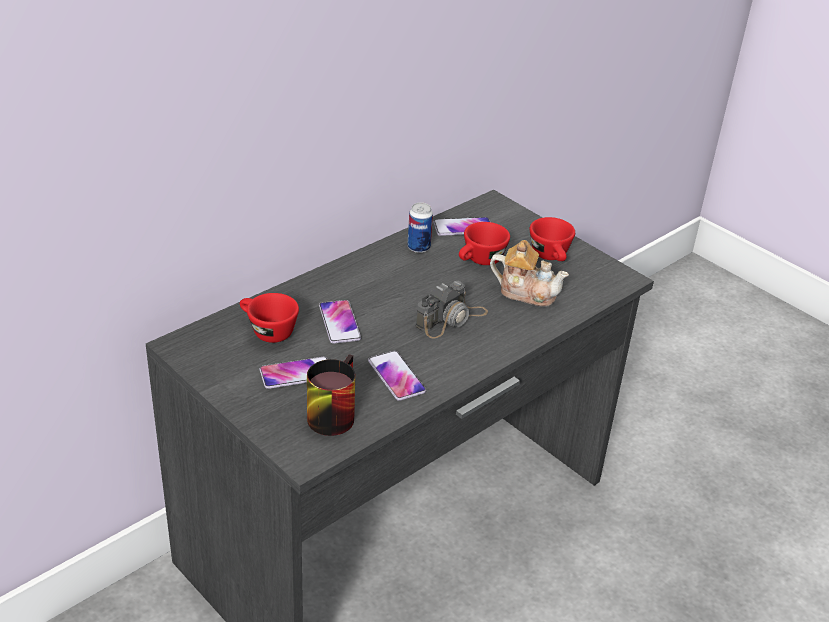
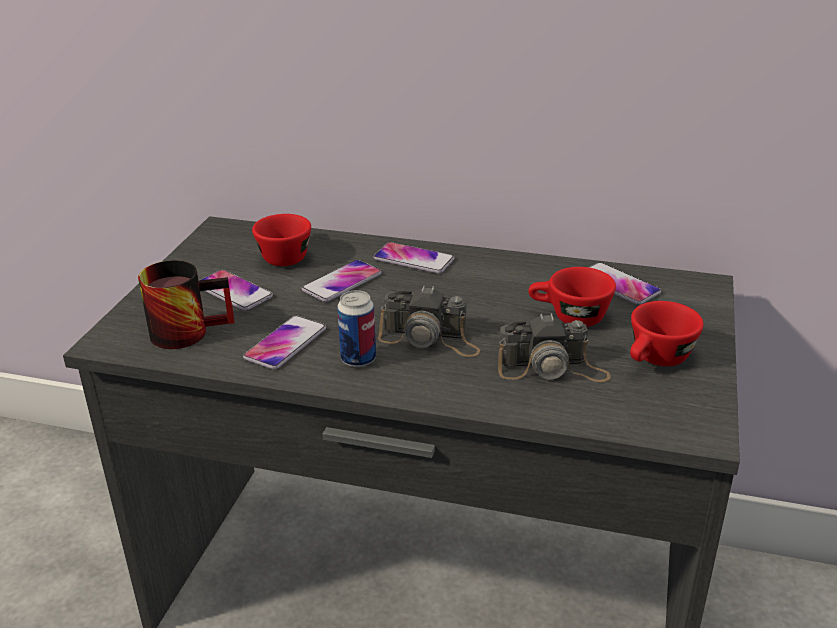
camera: 60 degrees right, 5 degrees down
(342, 281) = (413, 259): none -> phone
(418, 248) = (536, 275): can -> can (358, 359)
(526, 292) = (552, 368): teapot -> camera

